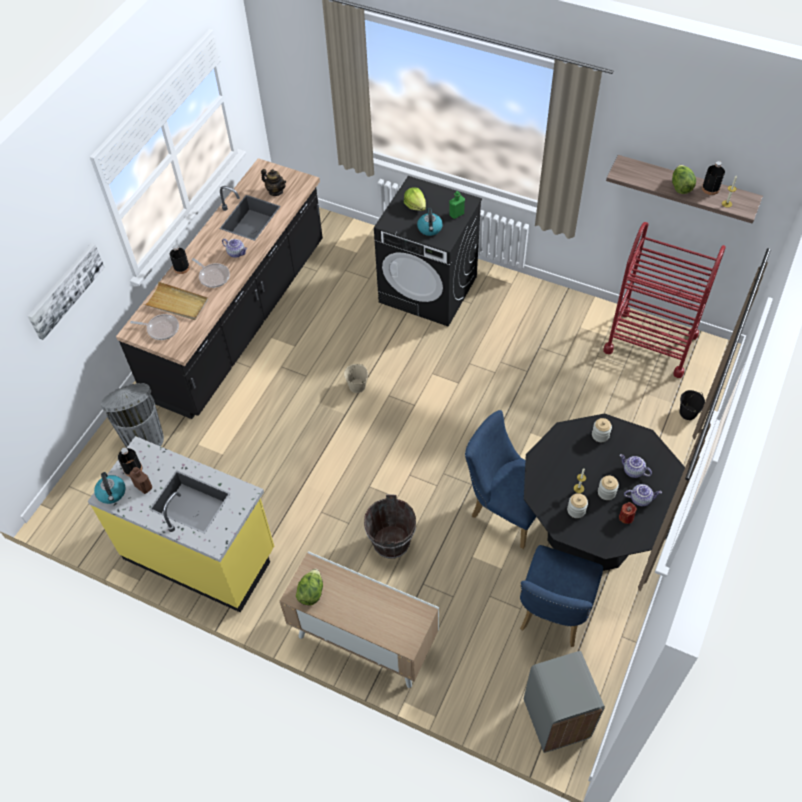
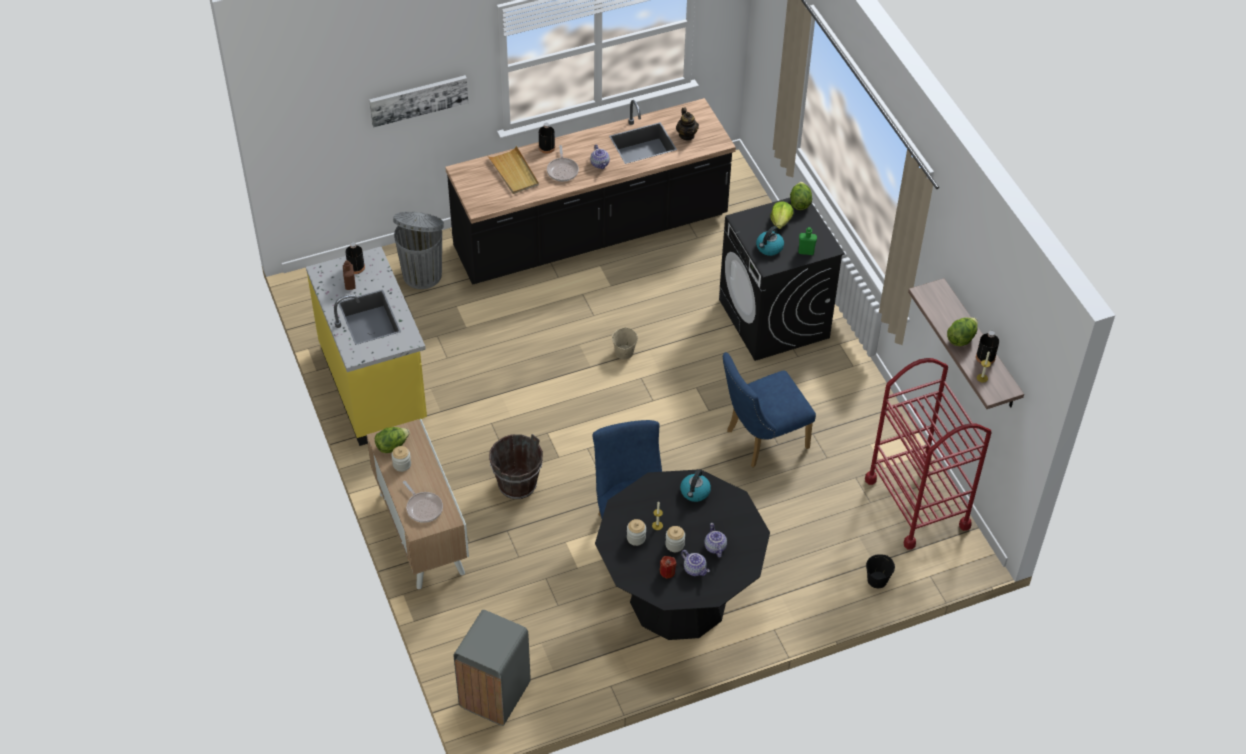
camera: 40 degrees right, 5 degrees down
(112, 493) = (326, 273): kettle -> kettle (695, 492)
(161, 329) = (482, 183): frying pan -> frying pan (423, 507)
(413, 184) = (800, 203): none -> lettuce
(552, 615) = (577, 629): blue chair -> blue chair (761, 440)
(600, 435) = (722, 503): jar -> jar (402, 464)

